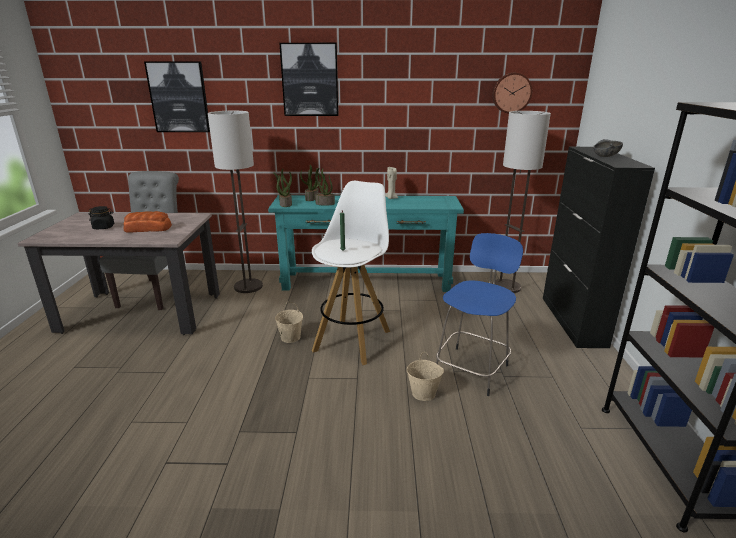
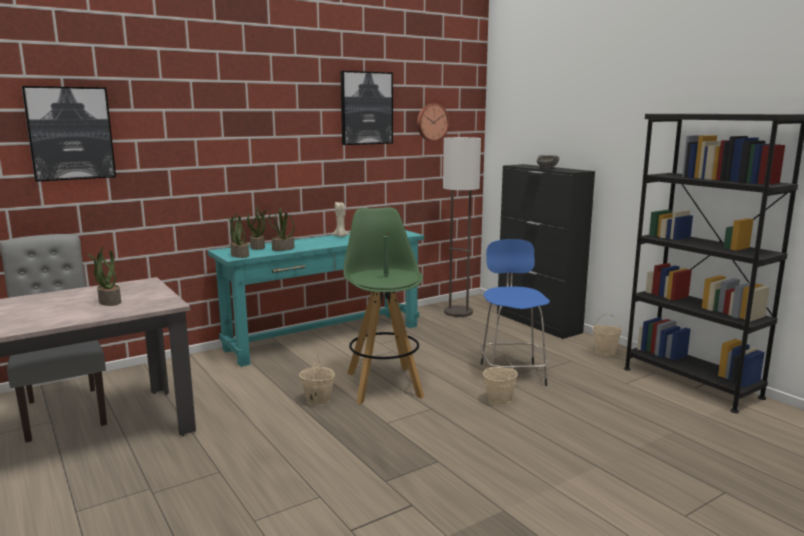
camera: 35 degrees left, 10 degrees down
(104, 227) = (35, 311): black jar -> none
(148, 228) = (109, 302): bread -> potted plant
(248, 286) = (191, 374): floor lamp -> none
(310, 80) = (243, 110): picture -> picture (366, 108)
(353, 340) = (384, 384): white stool -> green stool
(606, 380) = (605, 352): none -> beige bucket

